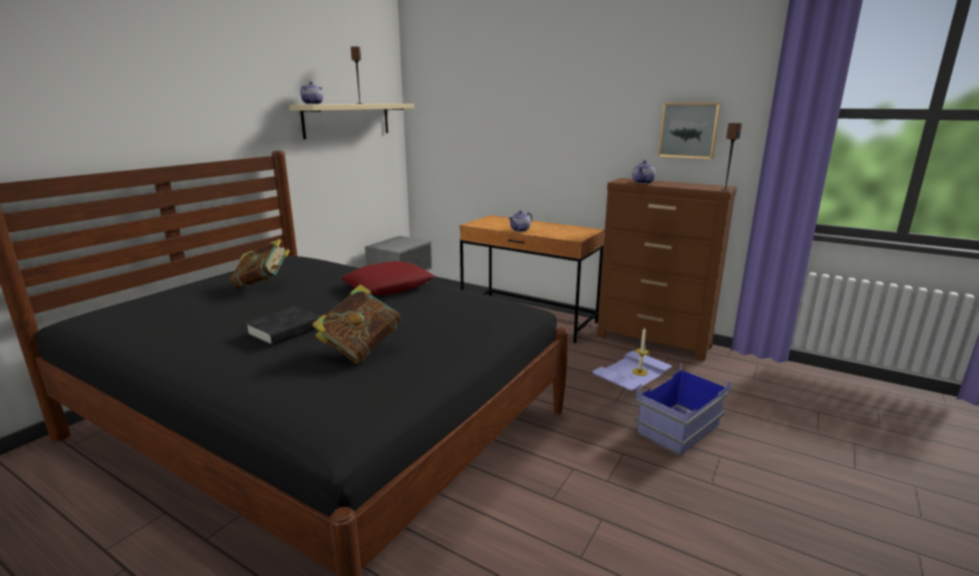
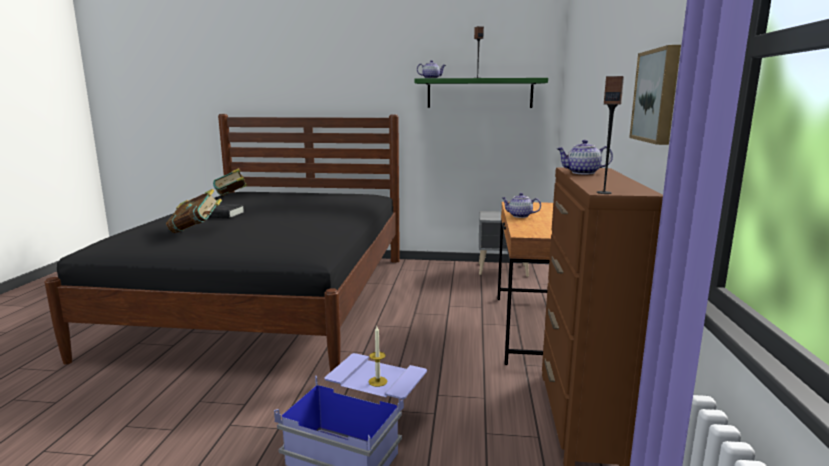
camera: 65 degrees right, 5 degrees down
(263, 284) = (302, 199): book -> book (231, 197)
(347, 120) = (479, 93): beige shelf -> green shelf
(389, 286) = (324, 217): red pillow -> none

